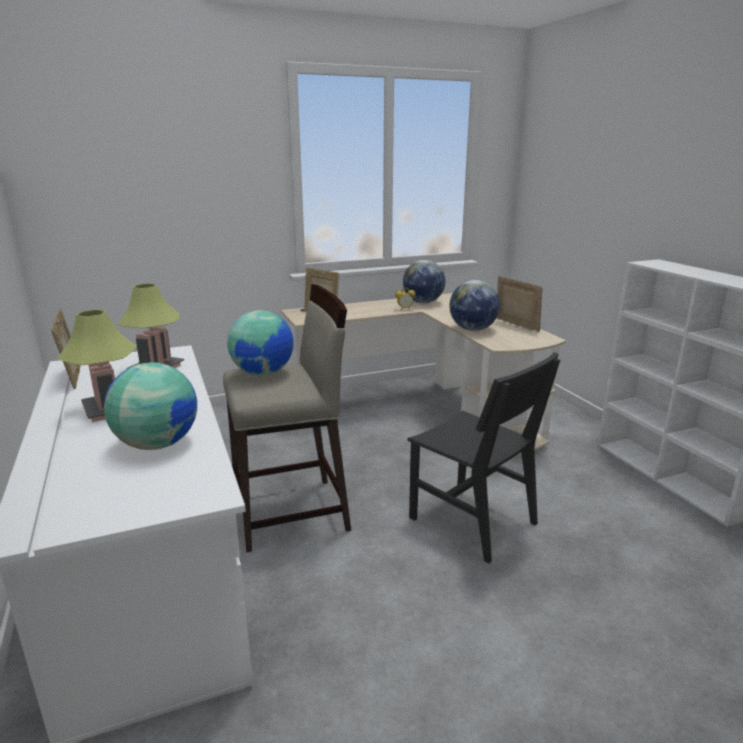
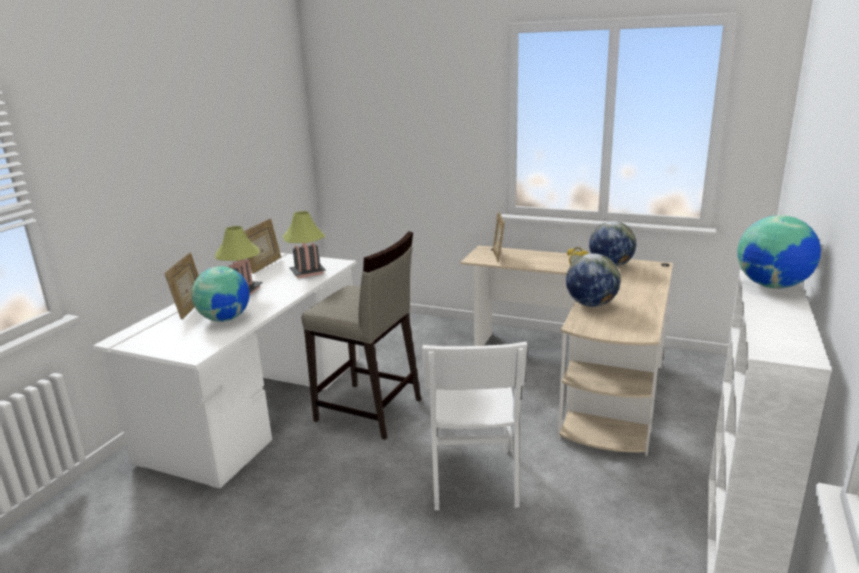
camera: 45 degrees right, 0 degrees up
(263, 373) = (355, 293): globe -> globe (772, 286)
(472, 521) = (473, 477): black chair -> white chair
(516, 326) = (642, 314): picture frame -> picture frame (190, 308)

